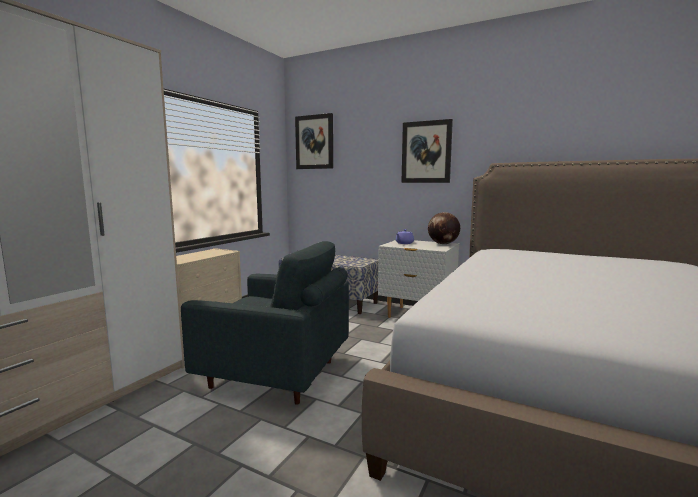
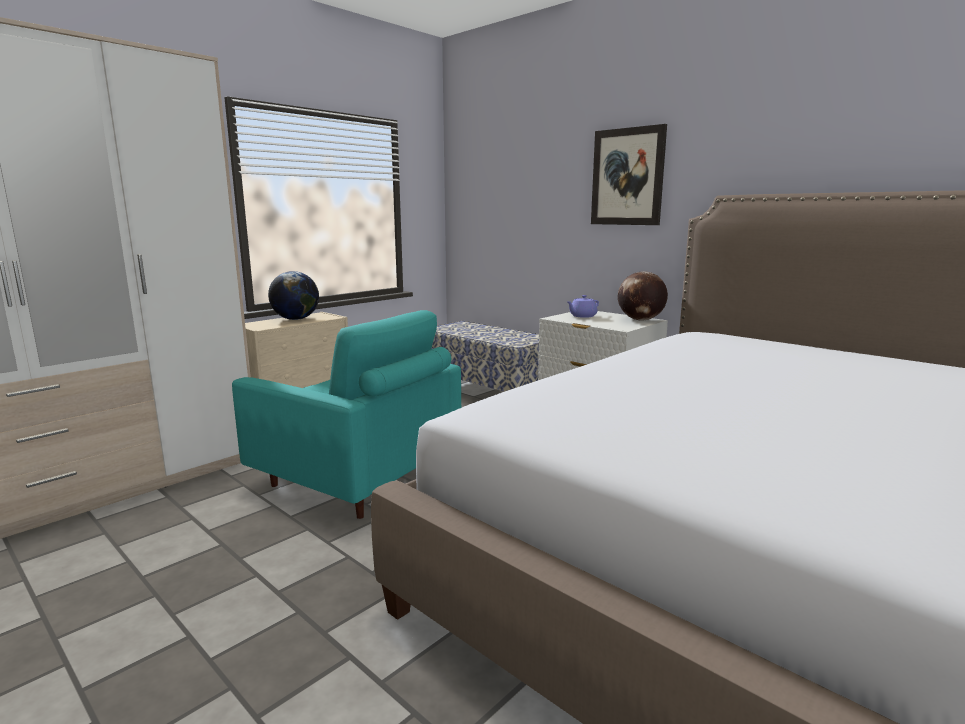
camera: 15 degrees right, 5 degrees up
(200, 254) = (295, 319): none -> globe
(276, 375) = (357, 480): grey armchair -> turquoise armchair
(314, 142) = (479, 162): picture -> none

